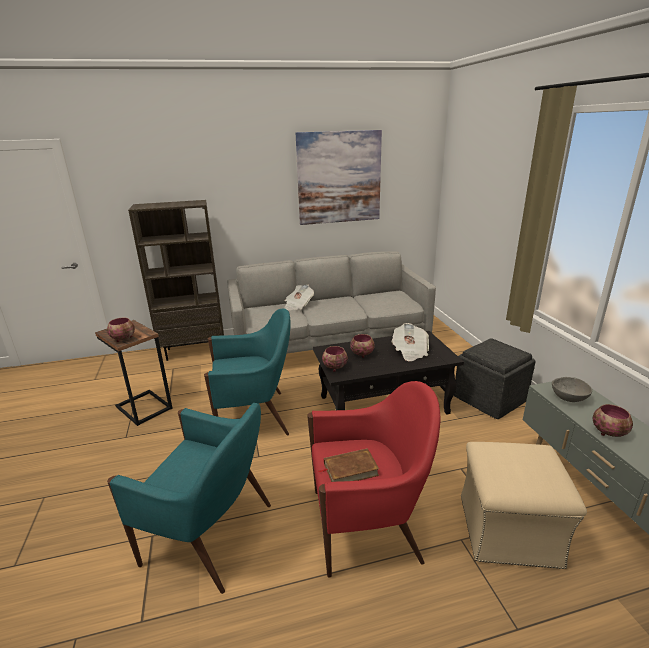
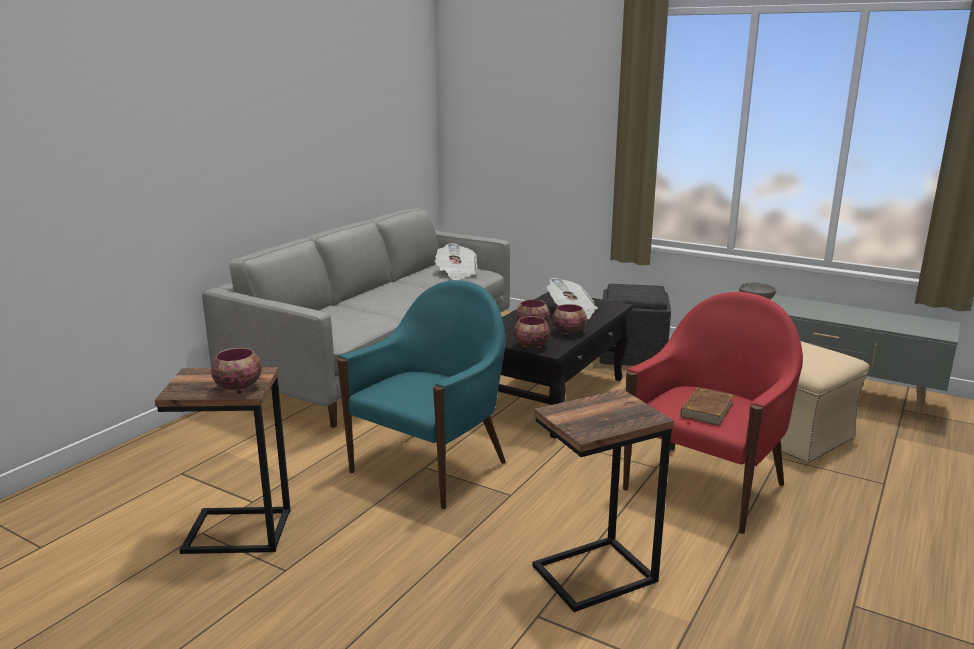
camera: 45 degrees left, 5 degrees down
(194, 351) = (172, 441): brown bookcase -> none
(211, 535) = (596, 574): turquoise armchair -> side table
(298, 305) = (345, 306): newspaper -> newspaper (456, 274)
(339, 178) = (335, 102): picture -> none
(609, 432) = (814, 313): bowl -> bowl (569, 332)

